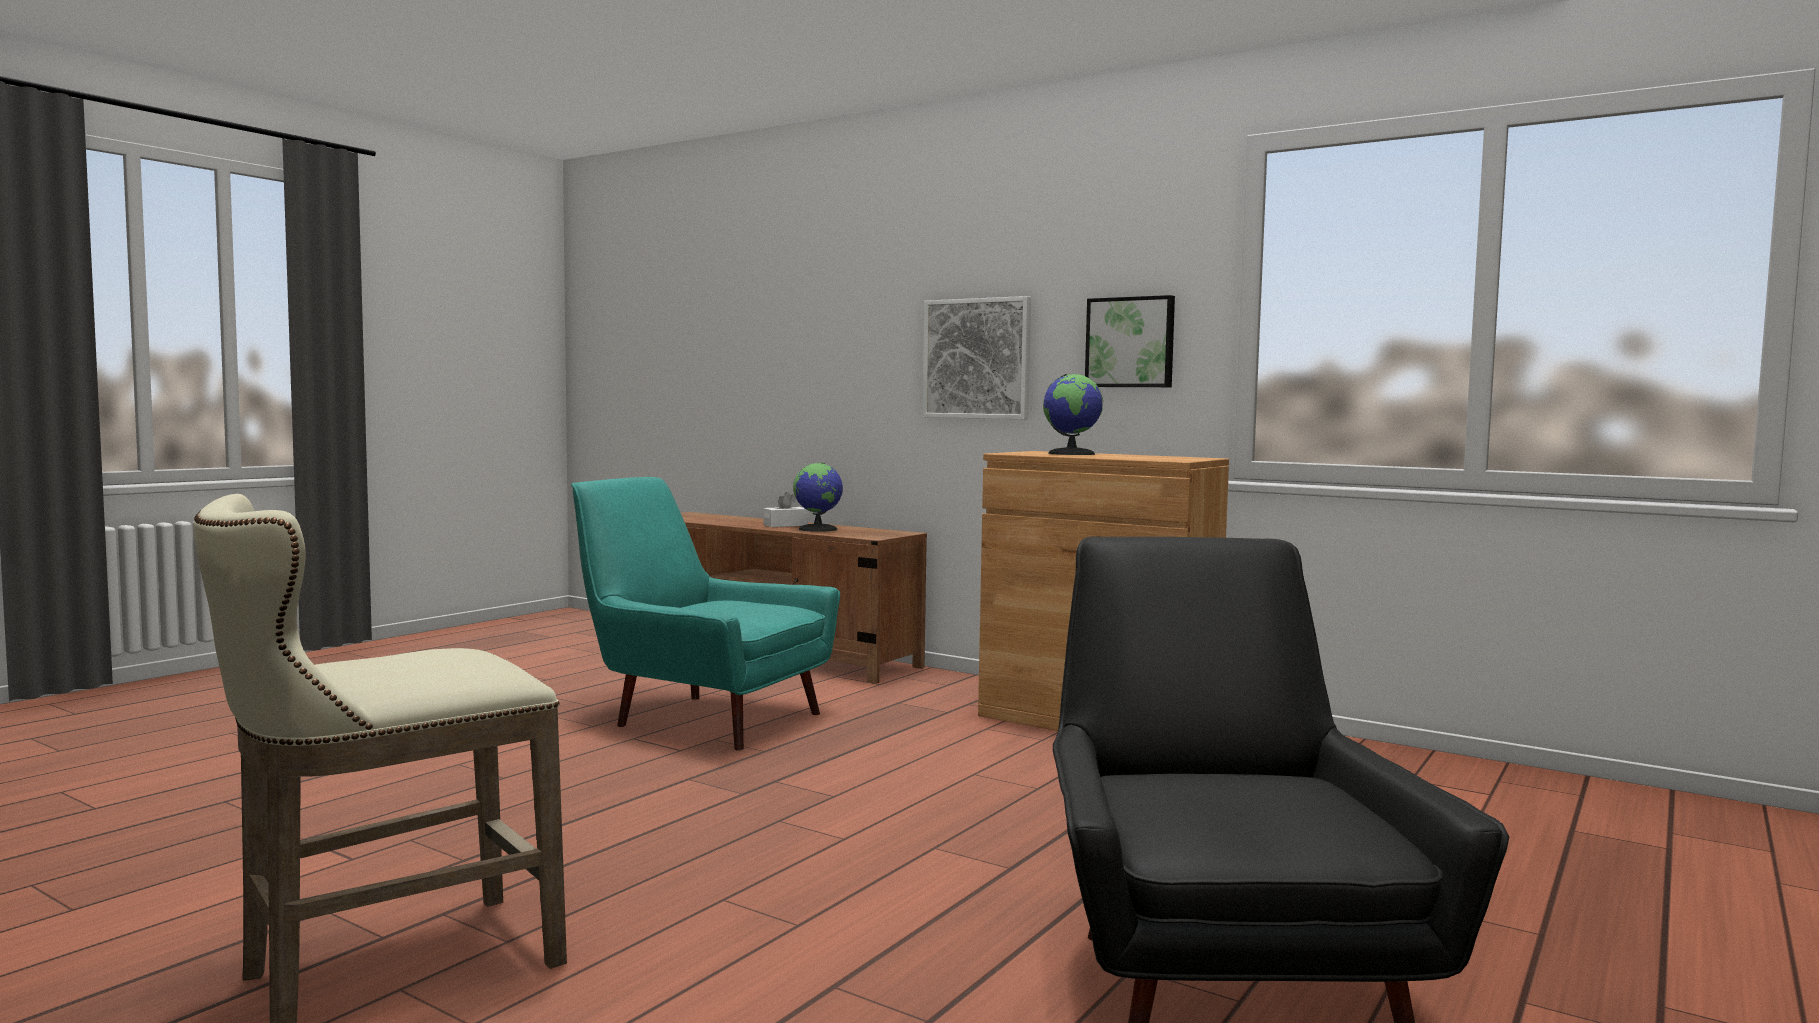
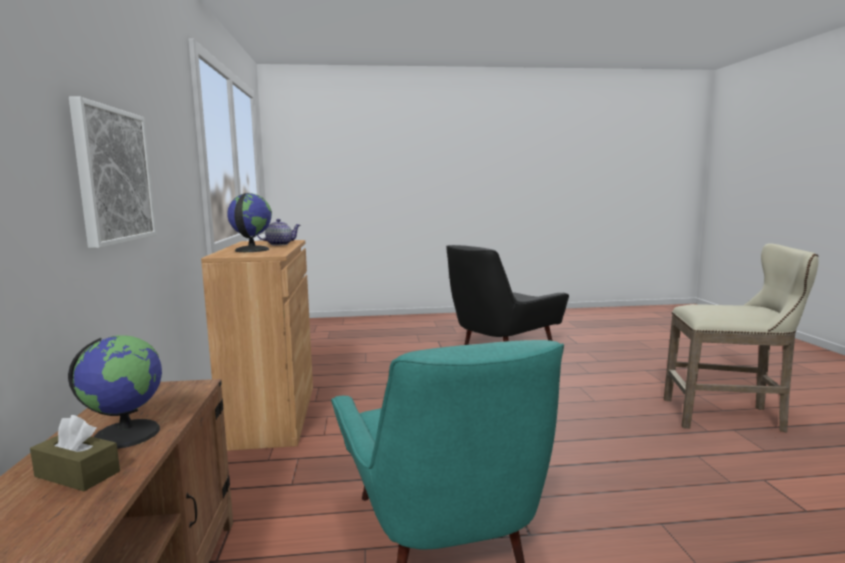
camera: 130 degrees left, 5 degrees up
(785, 525) = (77, 474): white tissue box -> brown tissue box
(1125, 457) = (279, 244): none -> teapot
(1131, 342) = (177, 168): picture -> none

